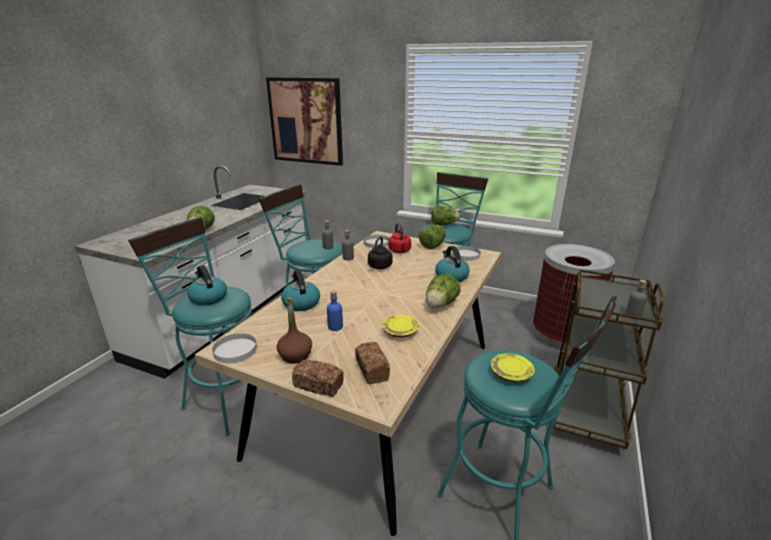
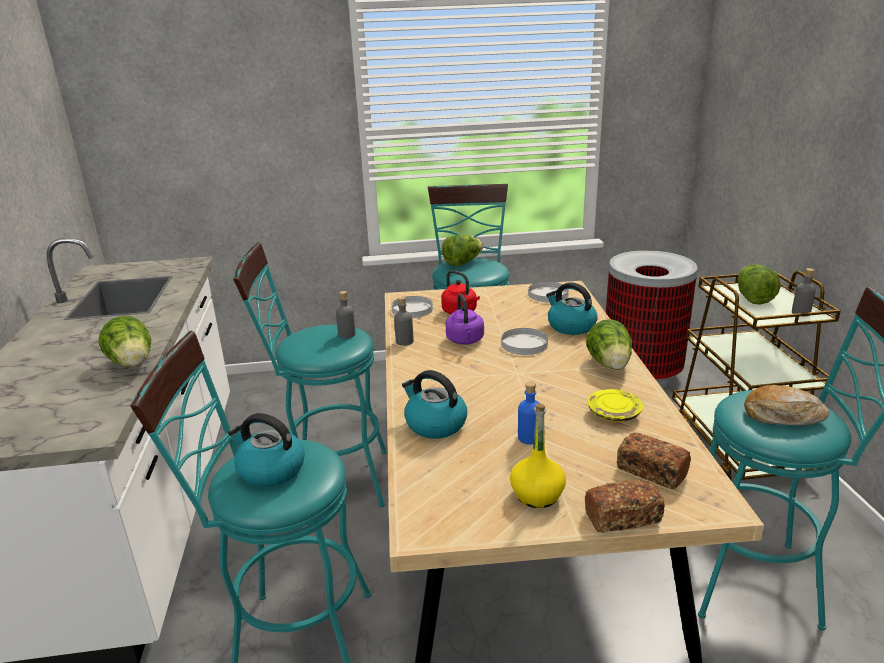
camera: 30 degrees left, 0 degrees up
(235, 350) = (443, 524): white plate -> white plate (524, 344)
(295, 355) = (537, 495): brown bottle -> yellow bottle
(305, 121) = (167, 134): picture -> none
(379, 267) = (465, 341): black kettle -> purple kettle
(433, 245) = (492, 293): lettuce -> lettuce (752, 298)
(511, 374) = (782, 416): yellow plate -> bread

